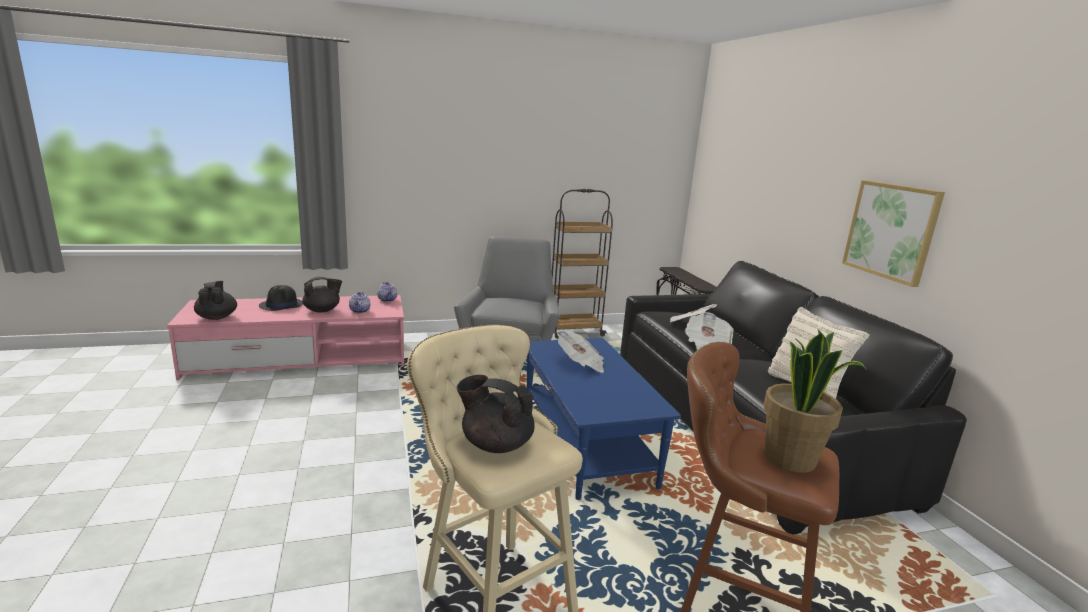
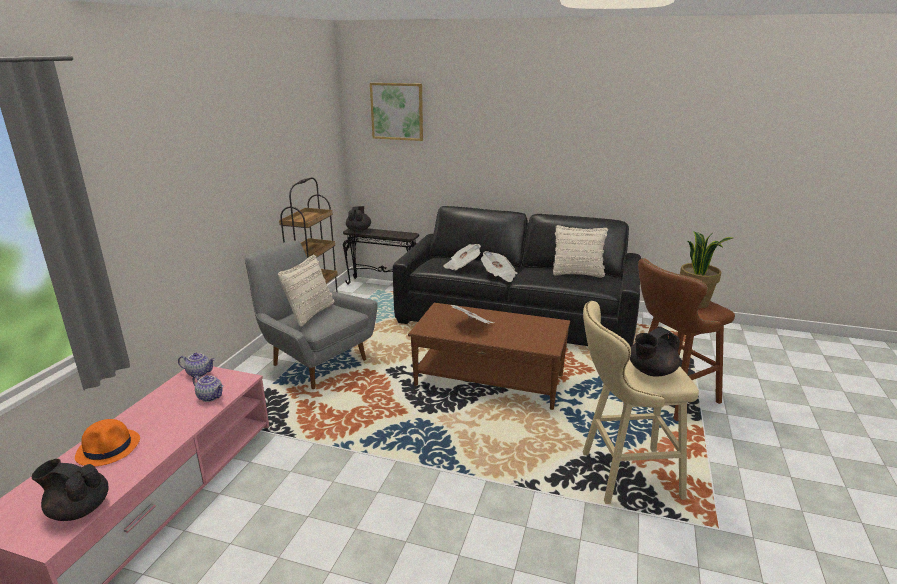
camera: 55 degrees left, 5 degrees up
(281, 305) = (109, 448): black hat -> orange hat
(322, 310) = (173, 421): black teapot -> black teapot (359, 230)
(505, 301) = (310, 314): none -> beige pillow
(586, 443) = (490, 381): blue coffee table -> brown coffee table
(891, 231) = (566, 162): picture -> picture (397, 111)

